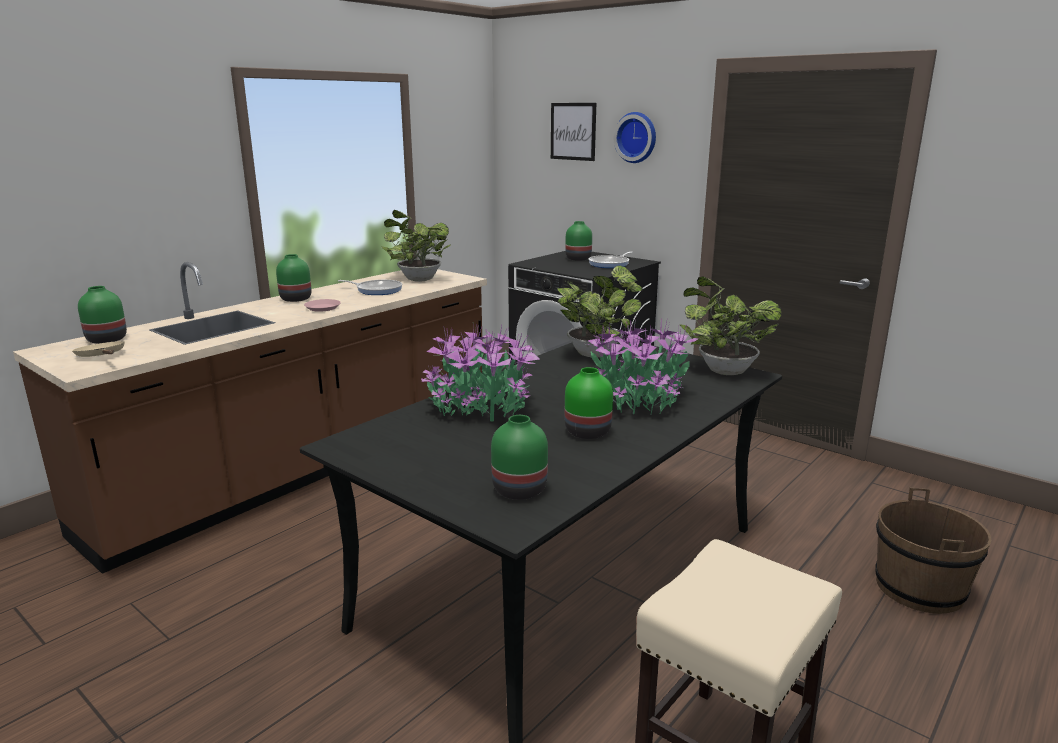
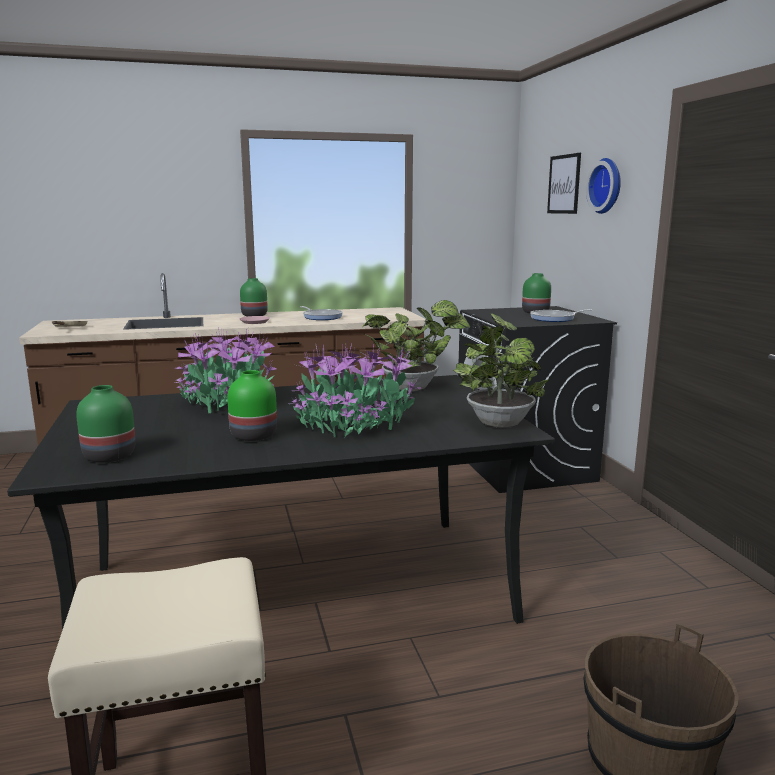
camera: 35 degrees right, 5 degrees down
(105, 340) = (94, 321): green vase -> none
(417, 279) = (371, 314): potted plant -> none

